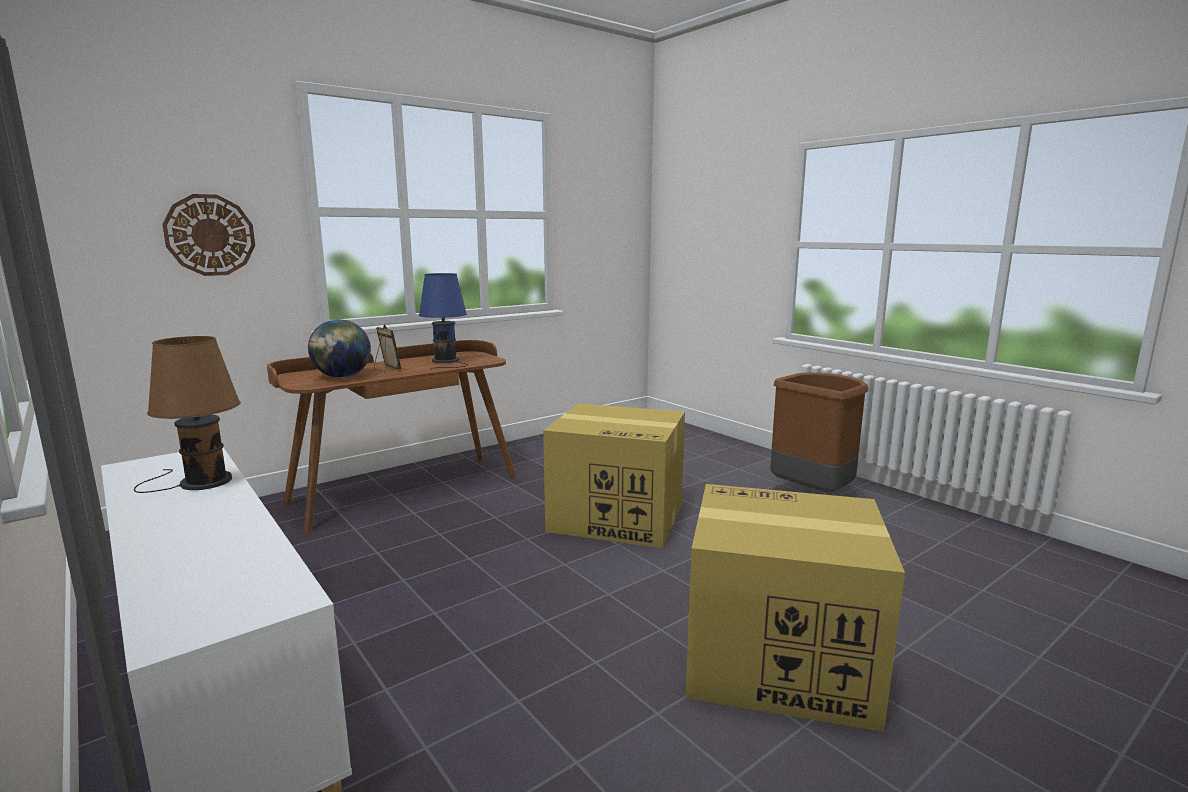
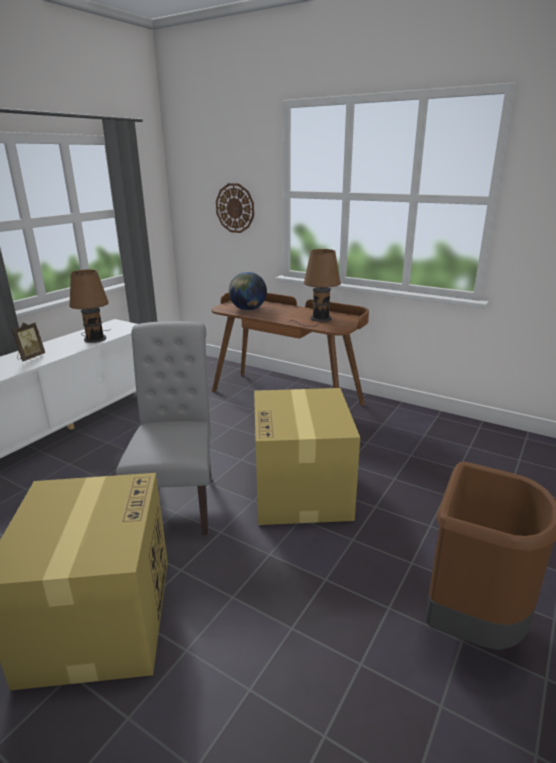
camera: 70 degrees right, 10 degrees up
(386, 369) = (277, 313): picture frame -> picture frame (30, 357)
(446, 361) = (319, 319): blue table lamp -> brown table lamp
(580, 590) = (178, 499): none -> grey chair

